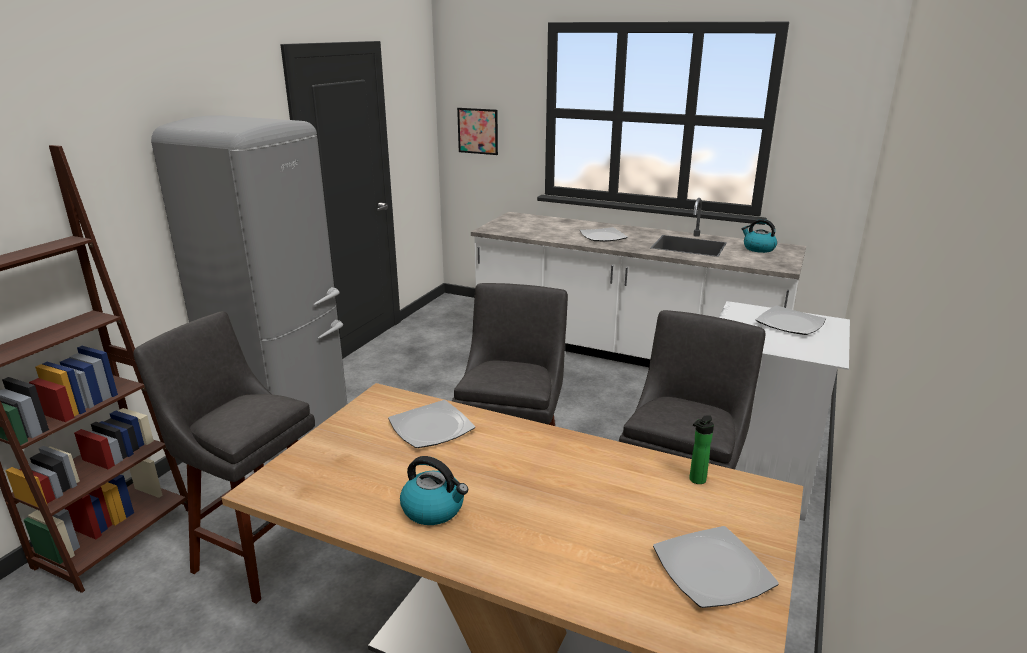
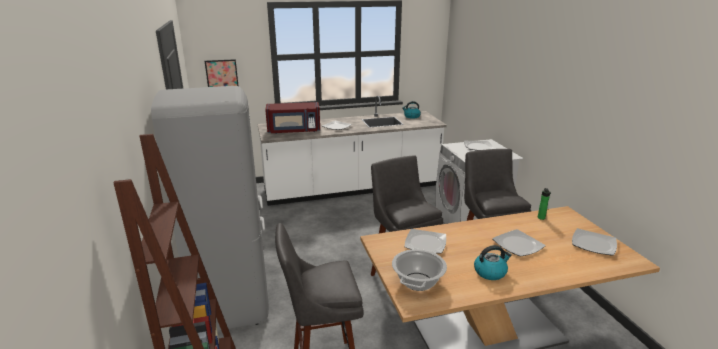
camera: 40 degrees left, 0 degrees up
(322, 467) = (417, 281): none -> cooking pot
(533, 229) = (294, 131): none -> red microwave
(560, 496) = (517, 244): none -> plate

